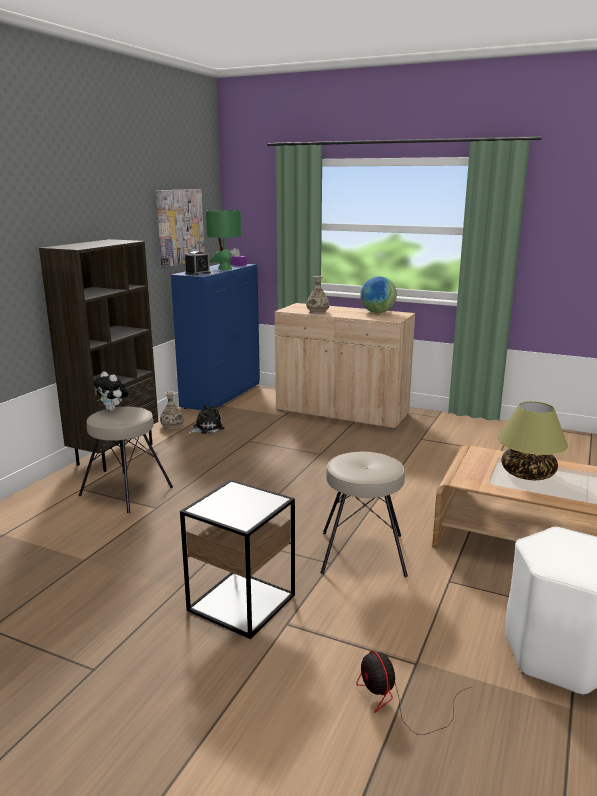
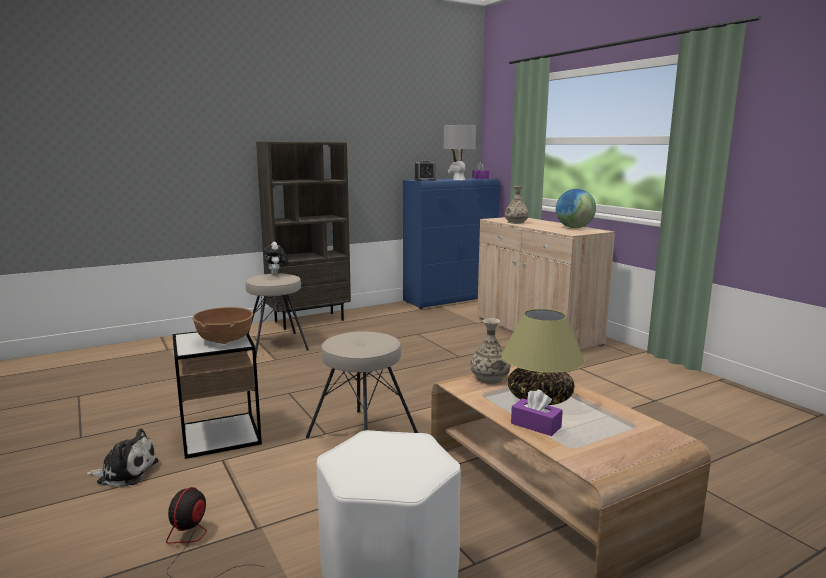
camera: 35 degrees right, 5 degrees down
(172, 426) = (377, 312): vase -> vase (489, 378)
(180, 227) = (421, 139): picture -> none
(206, 428) = (400, 318): plush toy -> plush toy (125, 472)
(225, 269) = (458, 179): green table lamp -> grey table lamp
(251, 500) = (225, 340): none -> brown bowl
(562, 496) = (535, 425): none -> purple tissue box

